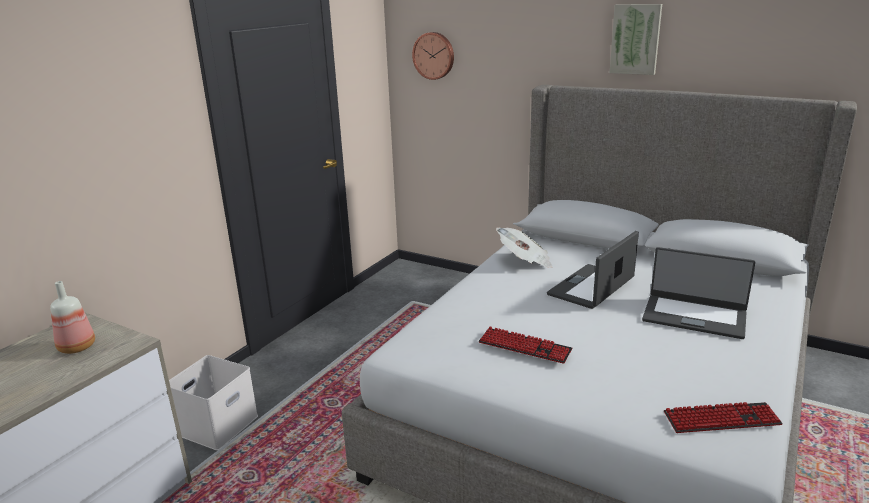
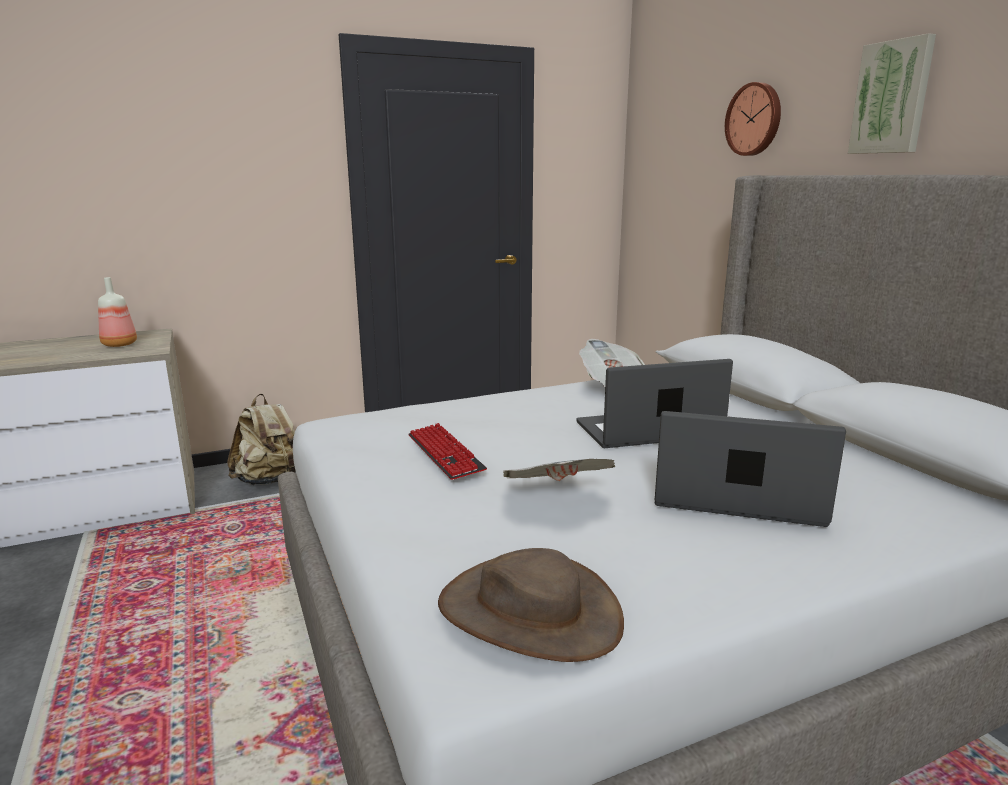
camera: 35 degrees right, 5 degrees down
(217, 423) = (271, 481): white storage box -> beige backpack
(434, 55) = (664, 147): wall clock -> wall clock (754, 119)
(624, 352) = (557, 498): none -> newspaper
(694, 316) = (737, 498): laptop -> laptop turned 135 degrees clockwise
(721, 419) = (529, 612): keyboard -> brown hat

